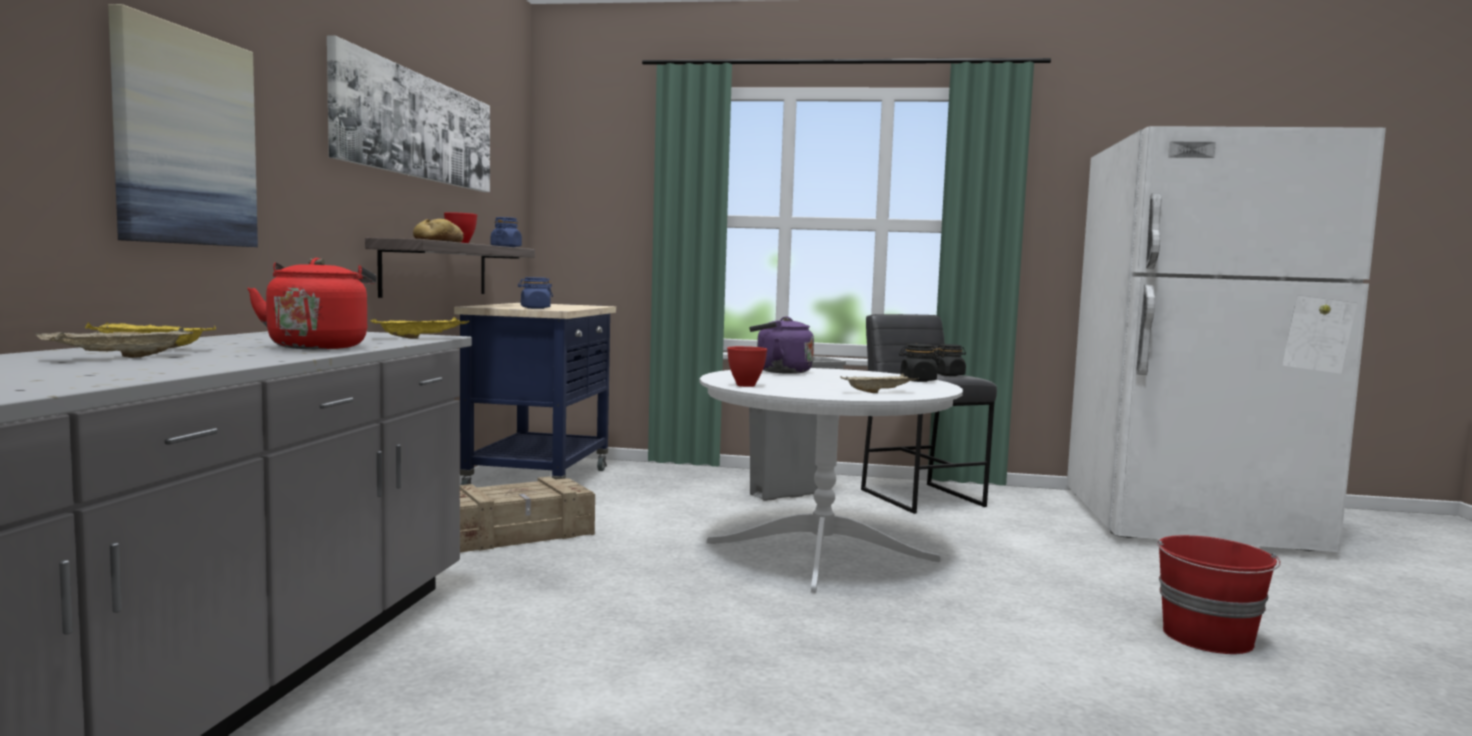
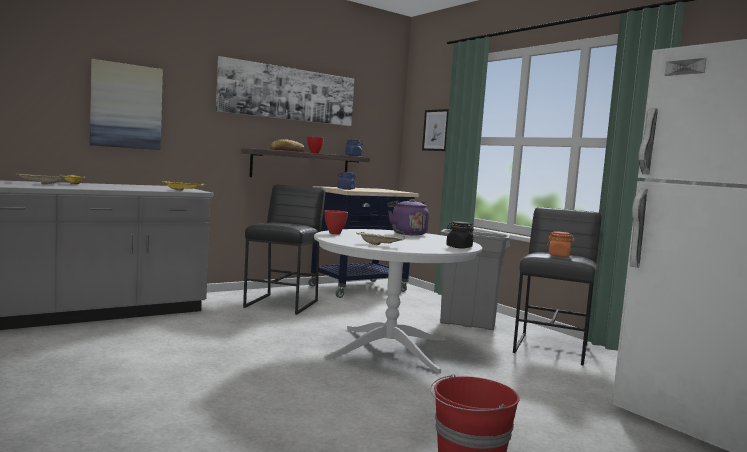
camera: 45 degrees right, 0 degrees up
(319, 346) = (120, 188): red kettle -> none
(516, 535) = (282, 304): crate -> black stool
(614, 202) = (436, 130): none -> picture
(949, 375) = (559, 255): black jar -> orange jar

